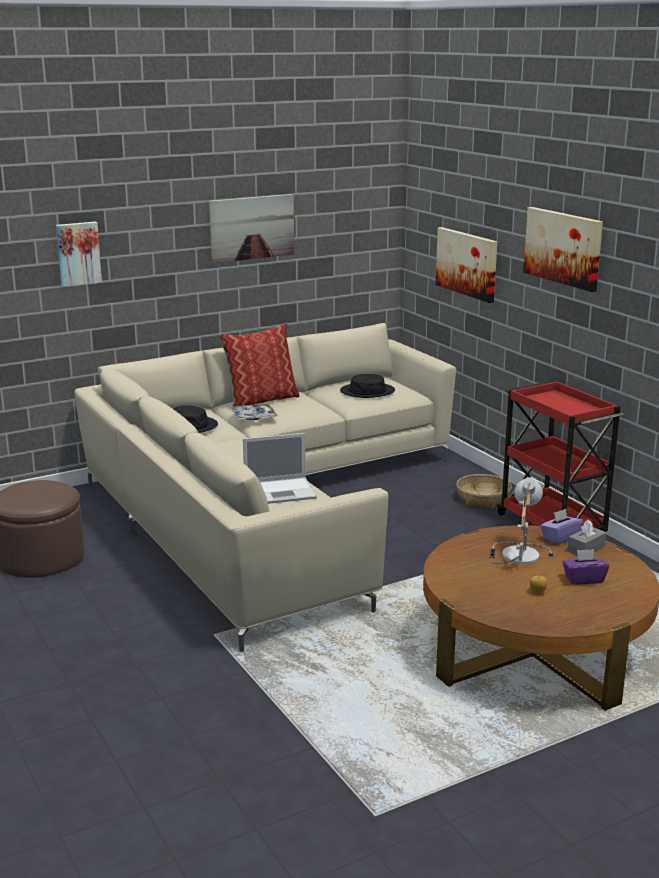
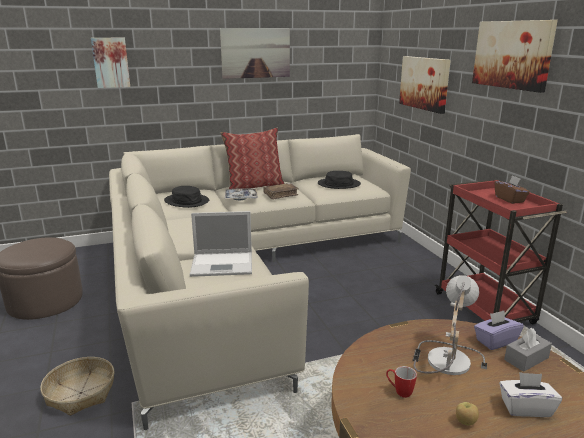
camera: 10 degrees right, 0 degrees up
(301, 410) = (280, 195): none -> brown book
(482, 578) = (399, 391): none -> mug
(483, 498) = (424, 277): basket -> basket (81, 393)
(570, 403) = (509, 199): none -> brown tissue box
(584, 579) = (525, 408): purple tissue box -> white tissue box

